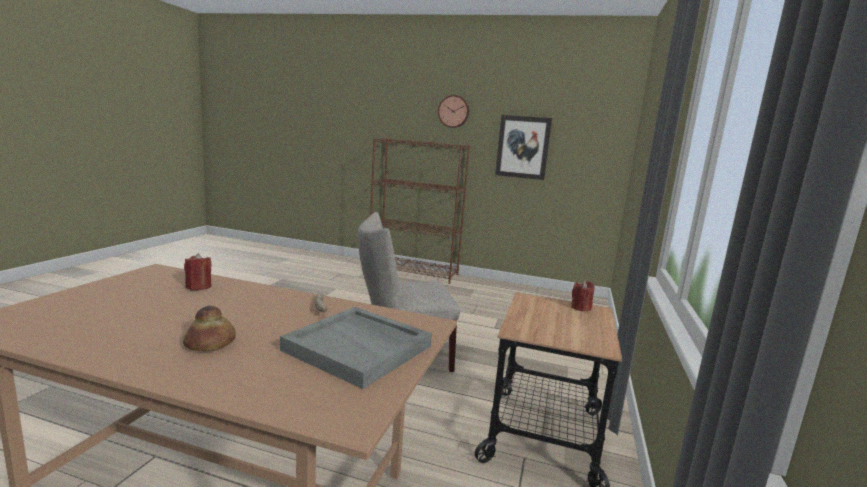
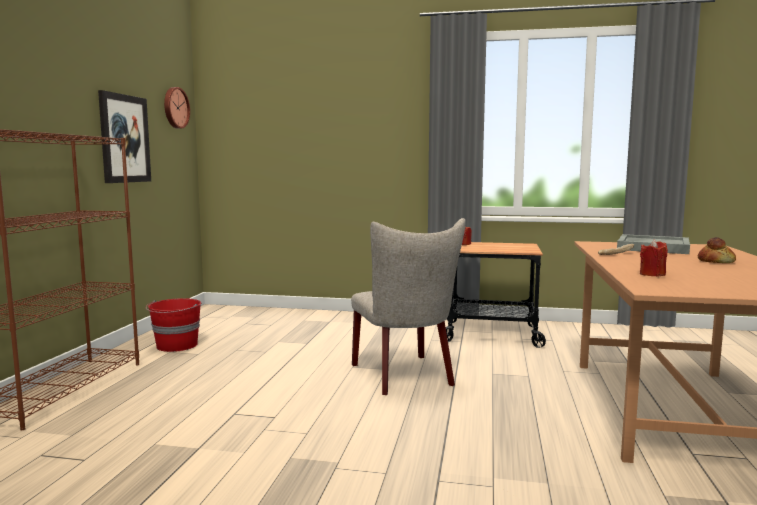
camera: 95 degrees left, 5 degrees down
(453, 111) = (39, 78): wall clock -> wall clock (175, 108)
(486, 291) = (176, 345): none -> red bucket

